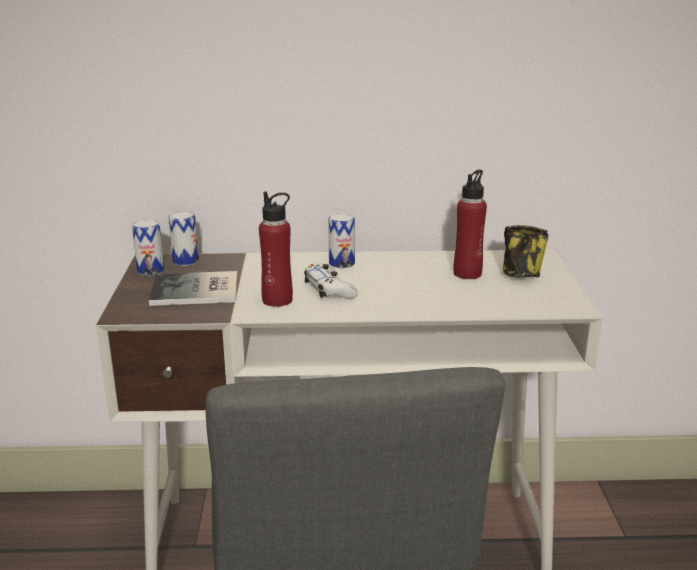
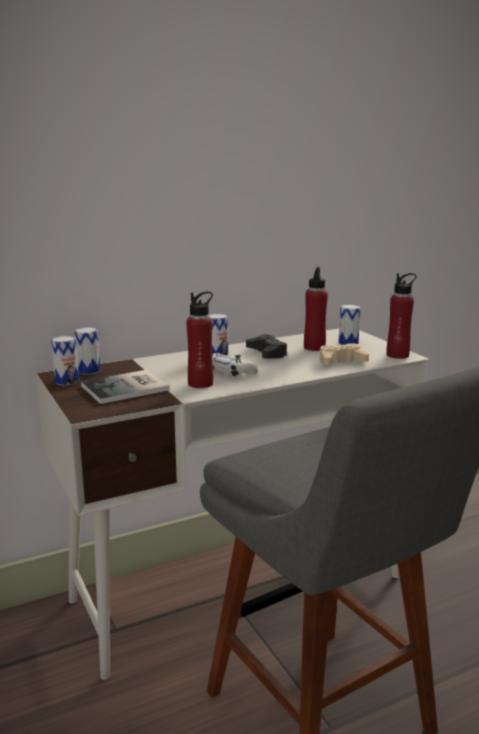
camera: 25 degrees left, 5 degrees down
(400, 271) = (267, 353): none -> black game controller
(477, 300) = (341, 361): none -> beige game controller
(519, 274) = (348, 343): mug -> can
(563, 304) = (397, 355): none -> red bottle

